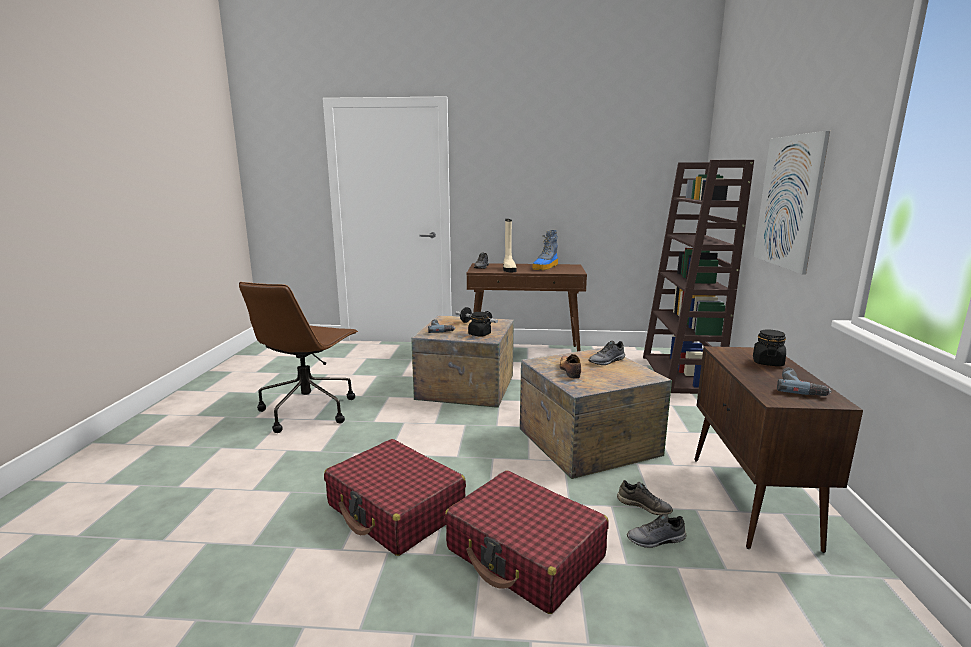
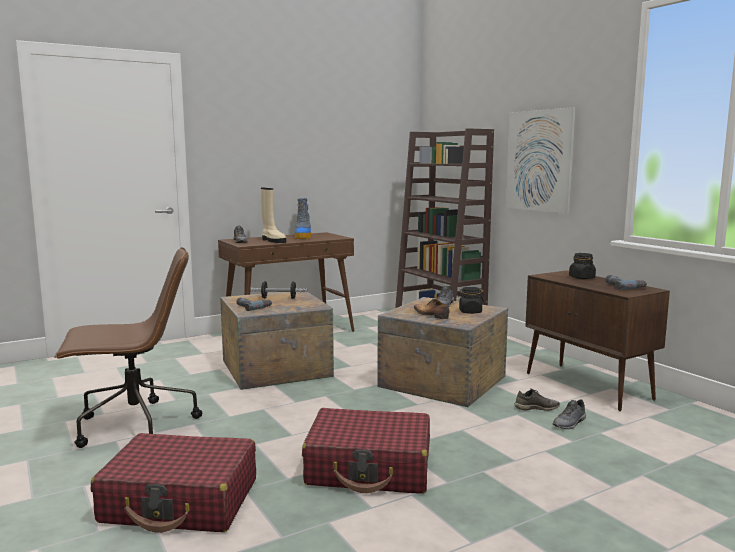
camera: 35 degrees left, 5 degrees down
(308, 410) = (133, 426): brown office chair -> brown office chair turned 90 degrees counterclockwise
(479, 334) = (300, 304): black jar -> black jar (470, 312)
(525, 554) = (508, 458): red suitcase -> red suitcase (181, 501)

